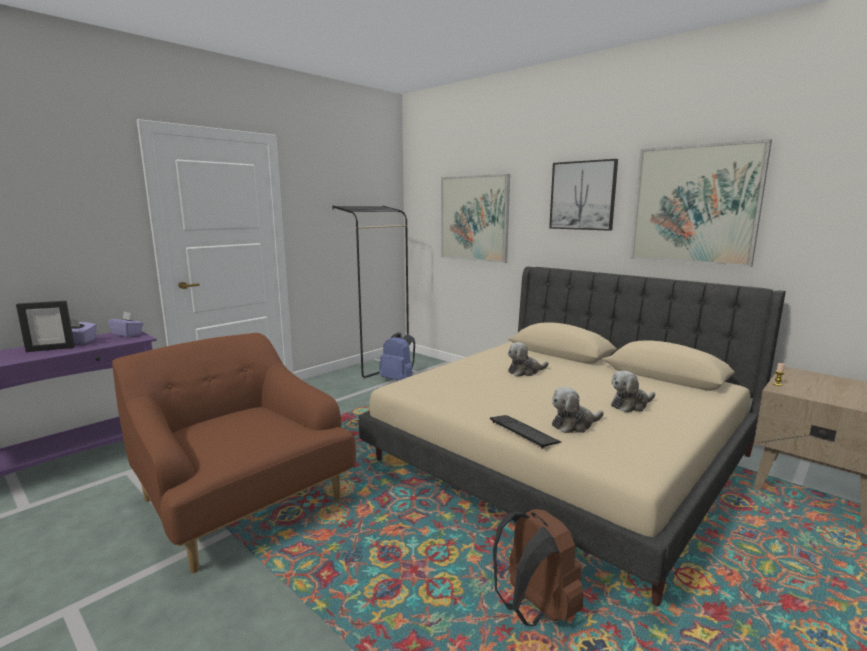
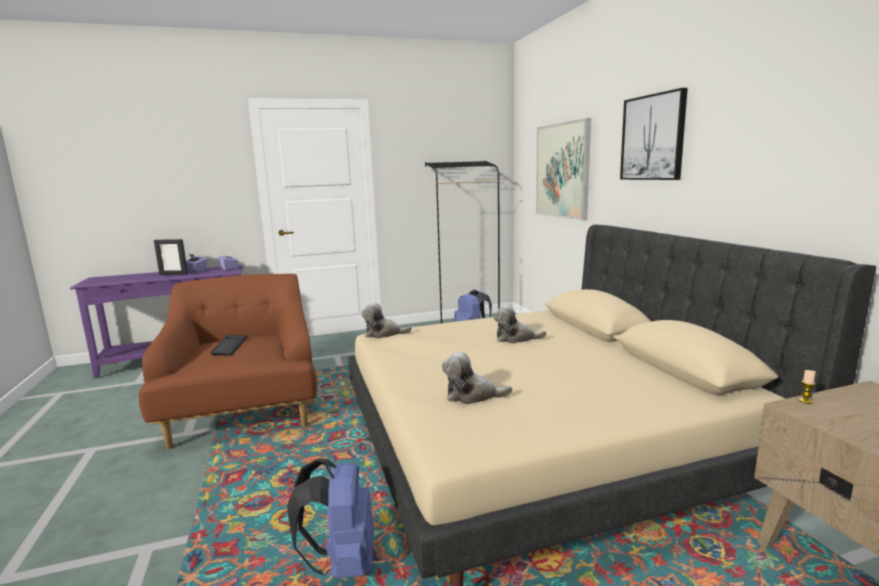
camera: 30 degrees right, 0 degrees up
(523, 432) = (410, 391): keyboard -> keyboard (230, 346)
(534, 609) = (343, 563): brown backpack -> blue backpack
(630, 405) = (571, 390): plush toy -> plush toy (383, 334)
(694, 205) = (769, 141): picture -> none

